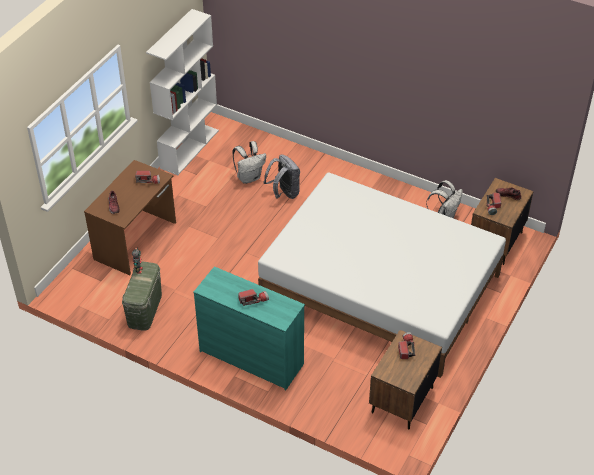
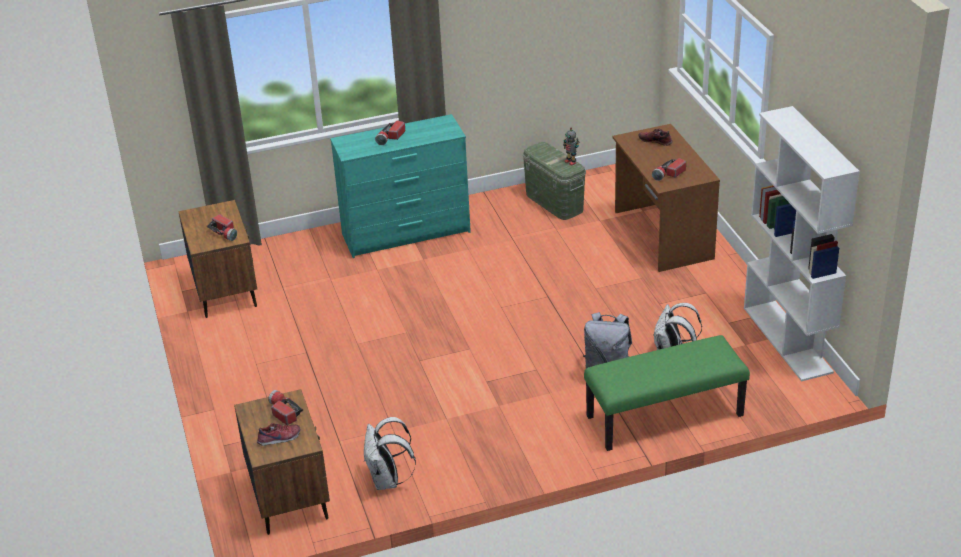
camera: 135 degrees right, 10 degrees down
(294, 158) = (664, 417): none -> green bench
(380, 288) = (364, 359): white bed -> none

